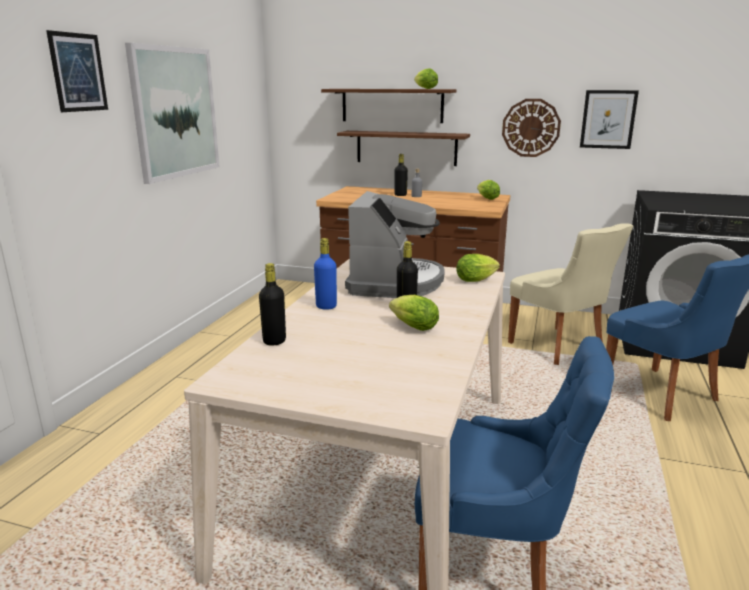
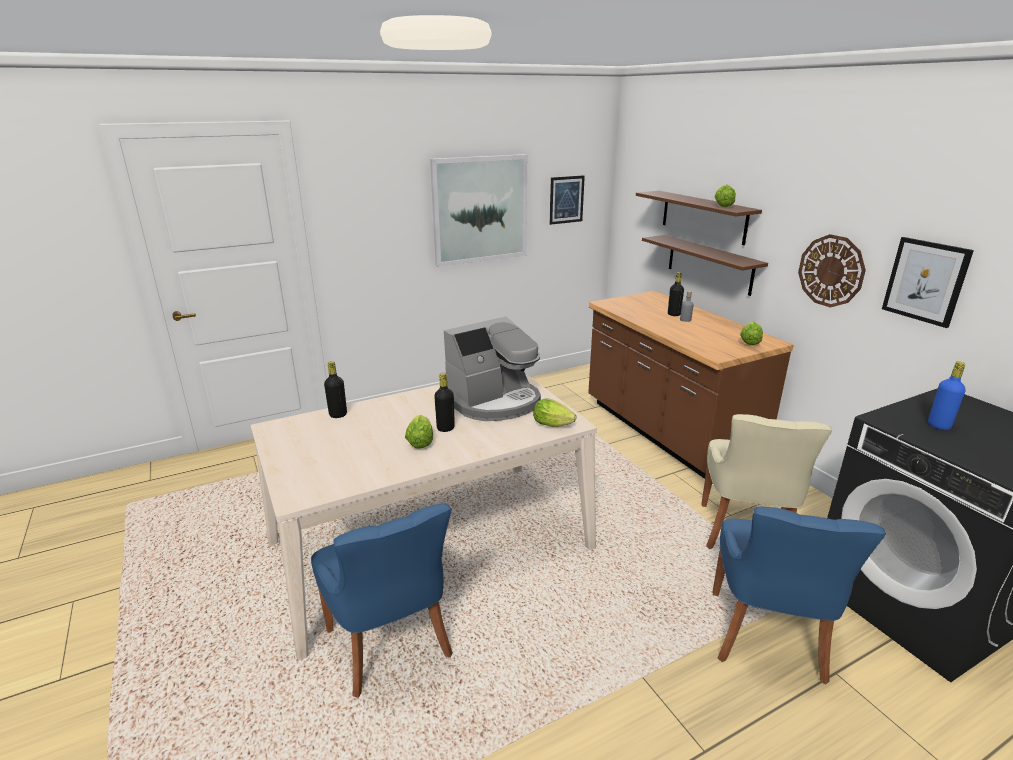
camera: 45 degrees right, 5 degrees up
(78, 72) = (381, 185): picture -> picture (566, 199)
(326, 306) = (412, 403): blue bottle -> blue bottle (939, 425)

